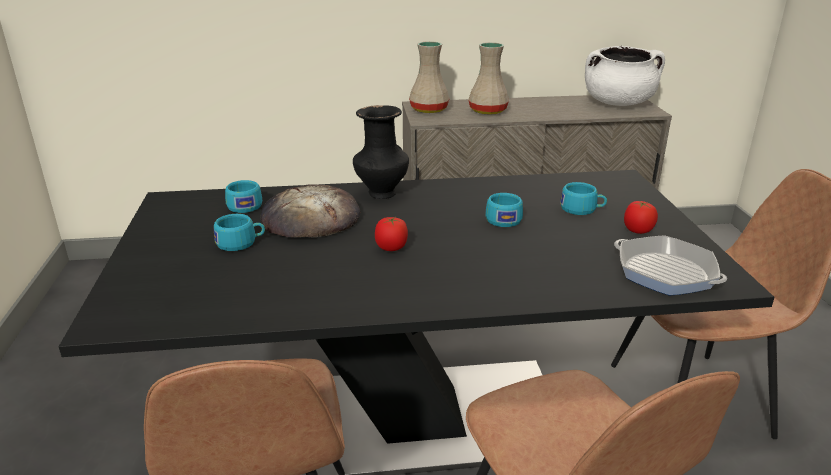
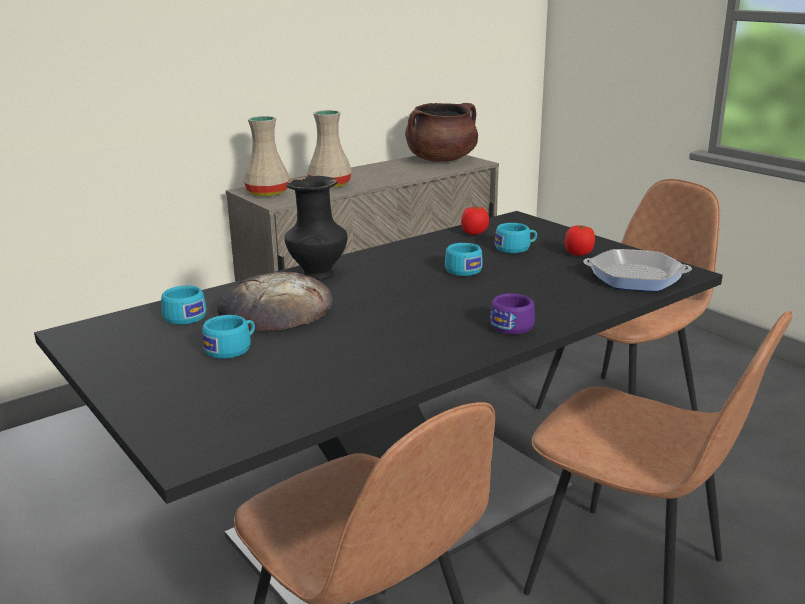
camera: 30 degrees left, 5 degrees down
(391, 248) = (394, 315): tomato -> tomato (474, 233)
(478, 290) = (515, 325): none -> purple cup
(618, 103) = (441, 160): white cooking pot -> brown cooking pot

